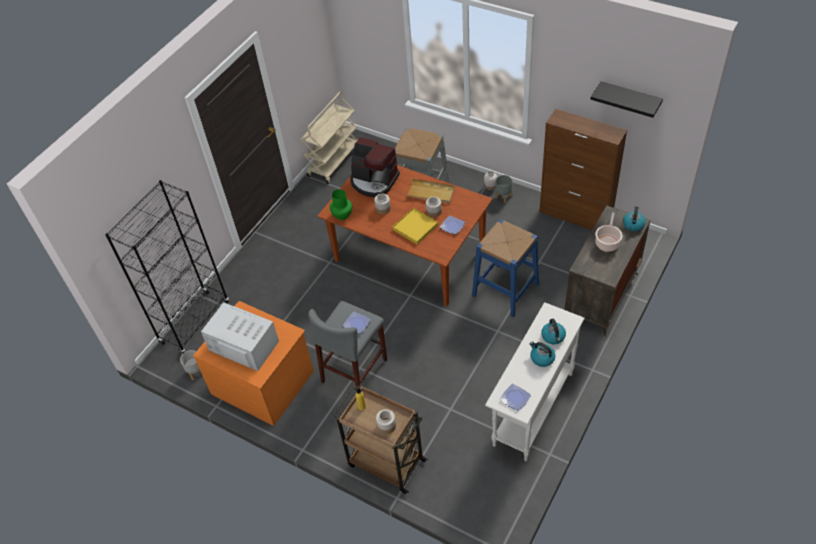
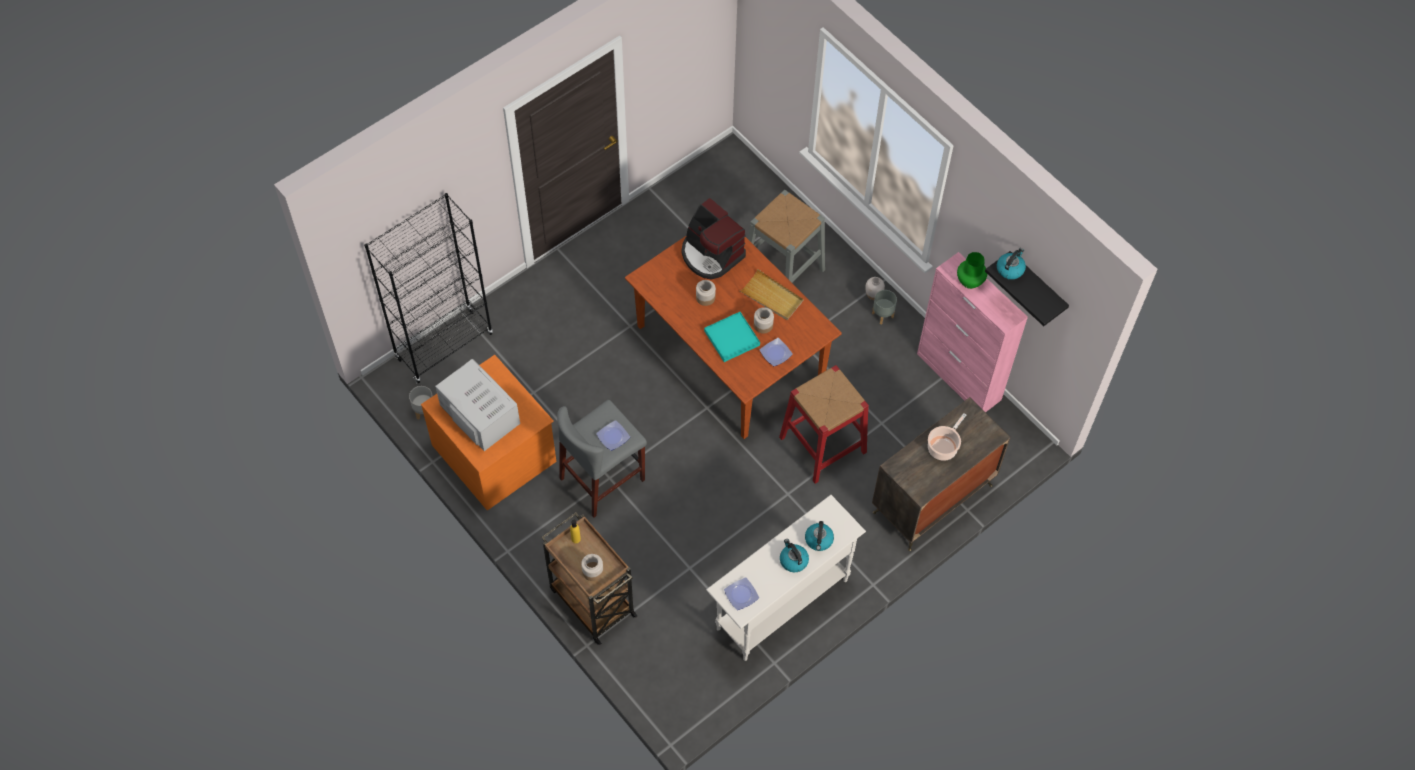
camera: 15 degrees right, 10 degrees up
(334, 161) = (694, 180): beige cart -> none
(342, 215) = (653, 287): green vase -> green vase (969, 281)
(415, 227) = (732, 338): yellow tray -> turquoise tray
(505, 290) = (823, 444): blue stool -> red stool
(575, 216) = (959, 377): brown cabinet -> pink cabinet
(633, 224) = (987, 435): kettle -> kettle (1010, 269)

